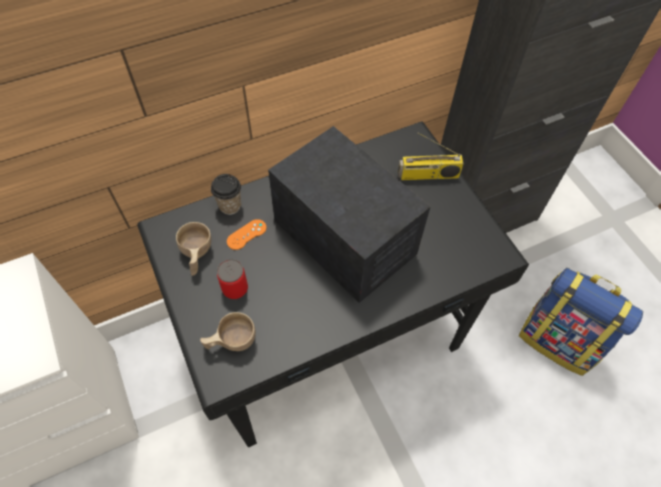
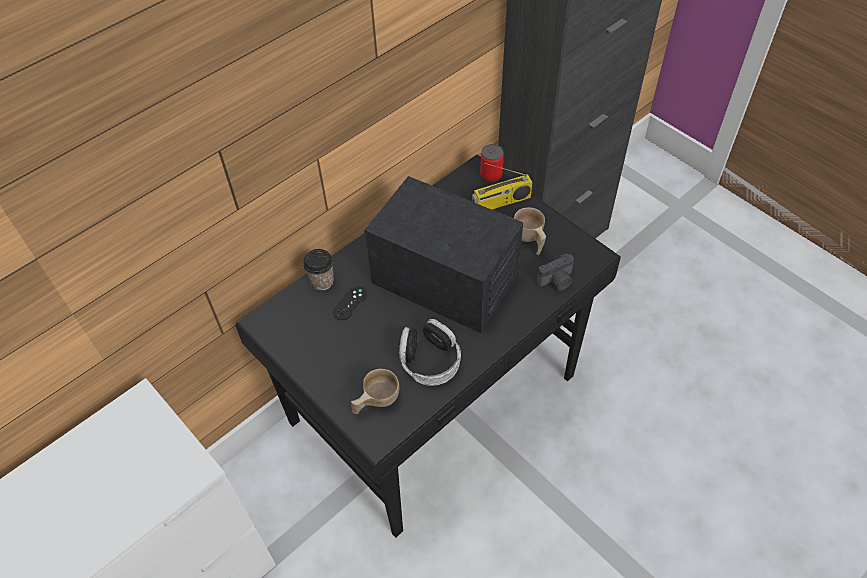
camera: 15 degrees left, 5 degrees down
(196, 256) = (309, 336): beige cup -> beige cup (529, 240)
(235, 289) = (359, 354): can -> can (491, 175)
(246, 234) = (350, 303): orange game controller -> black game controller
(299, 315) = (429, 360): none -> headphones
(454, 272) = (557, 281): none -> camera
(559, 340) = (667, 338): backpack -> none

